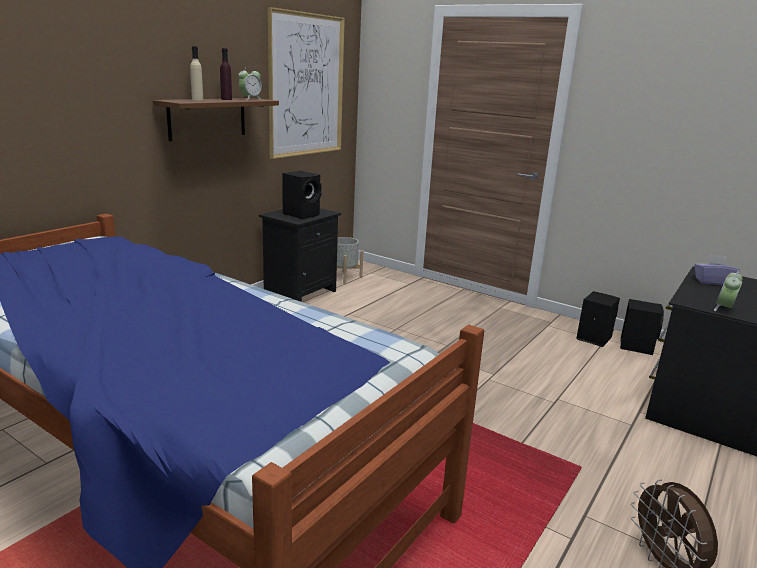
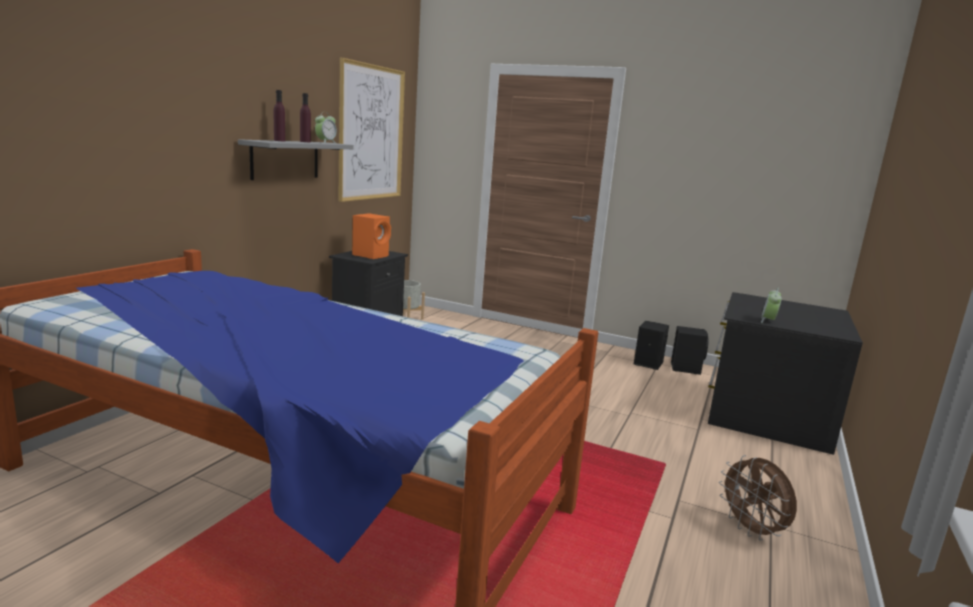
camera: 10 degrees left, 5 degrees down
(197, 99) = (279, 141): beige bottle -> purple bottle
(207, 118) = (285, 159): brown shelf -> grey shelf
(302, 214) = (371, 255): black speaker -> orange speaker
(712, 282) = (752, 302): purple tissue box -> none

